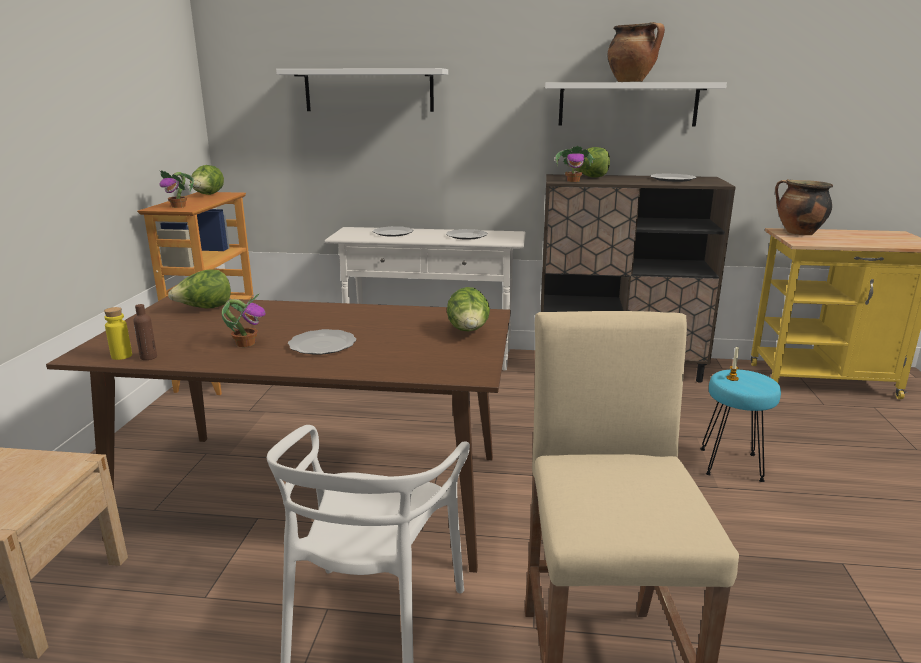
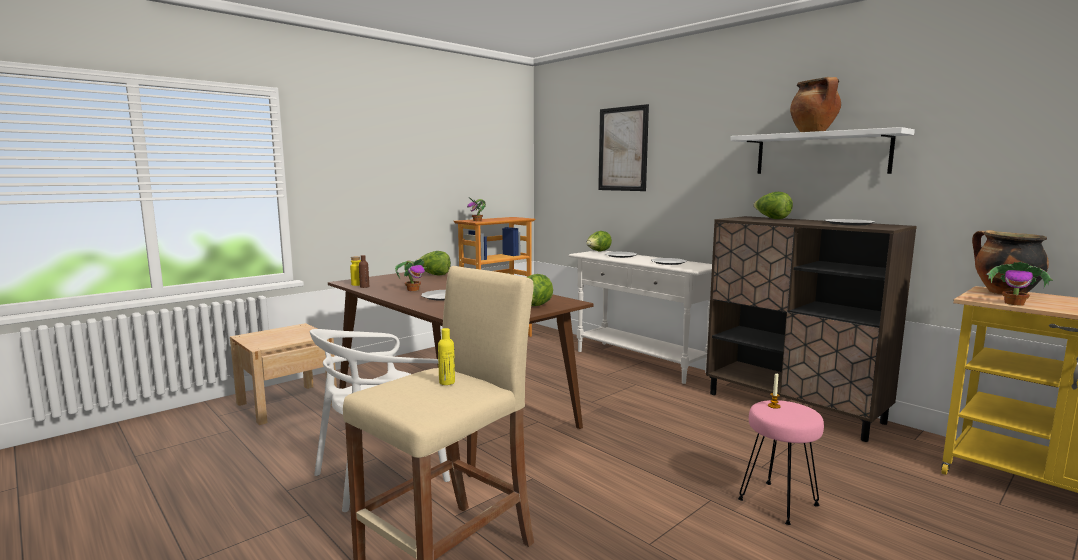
camera: 40 degrees right, 10 degrees down
(208, 195) = (510, 218): lettuce -> lettuce (598, 251)
(369, 90) = (623, 149): white shelf -> picture
(573, 181) = (744, 219): potted plant -> potted plant (1015, 303)
(629, 475) = (447, 382): none -> yellow bottle
(732, 465) = (778, 503): turquoise stool -> pink stool

